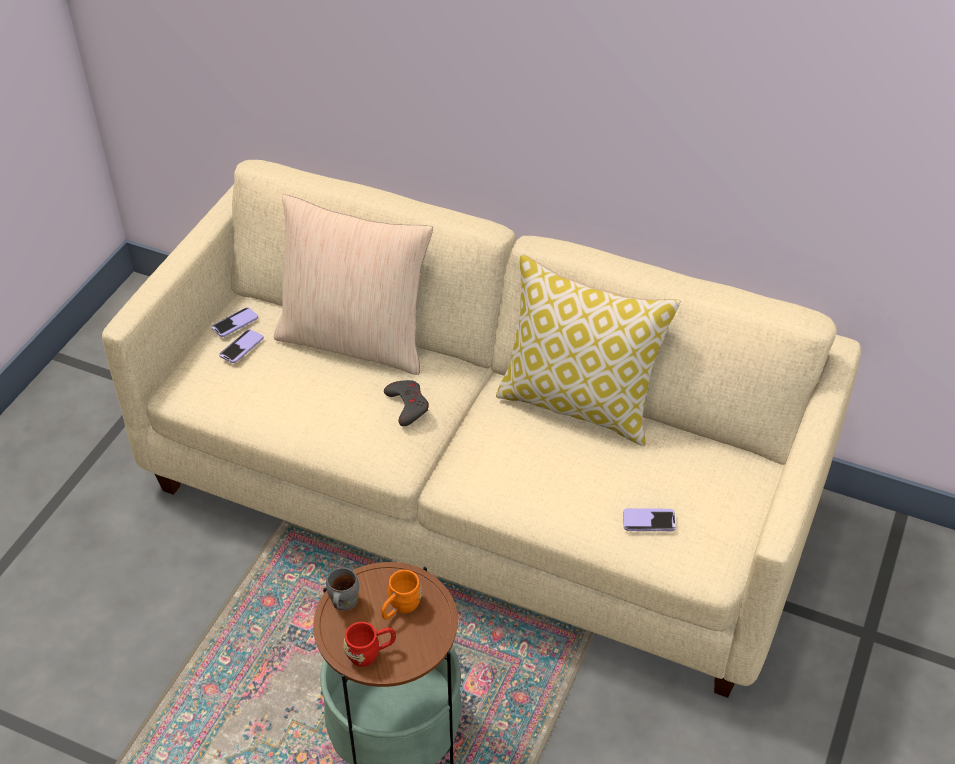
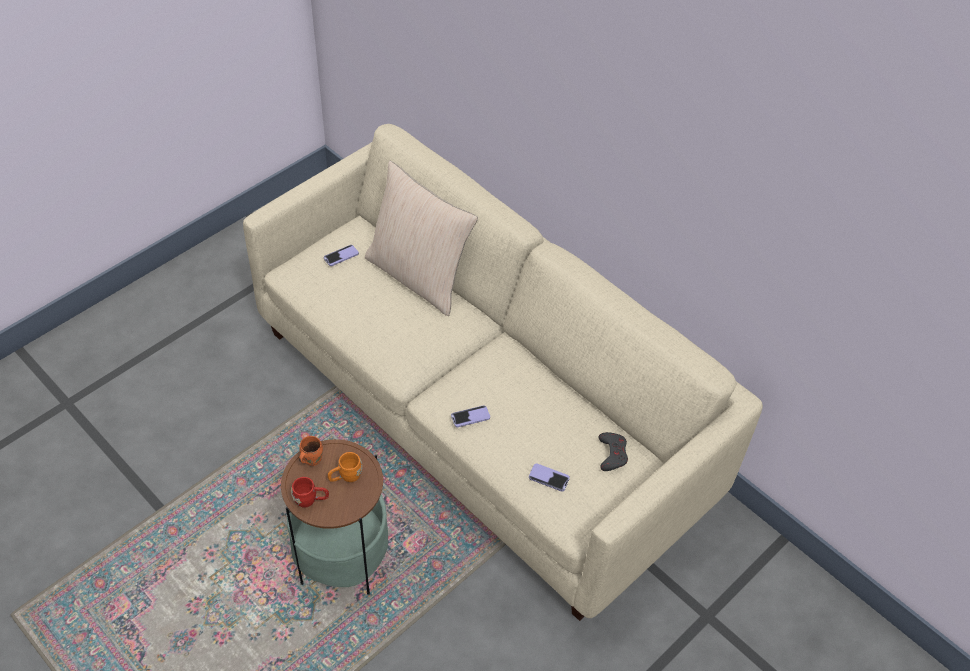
camera: 20 degrees right, 5 degrees up
(235, 323) = (345, 237): phone -> phone (470, 417)
(342, 602) = (310, 459): grey mug -> orange mug
(407, 405) = (428, 336): grey game controller -> grey game controller (612, 454)
(579, 404) = (548, 376): pillow -> none

